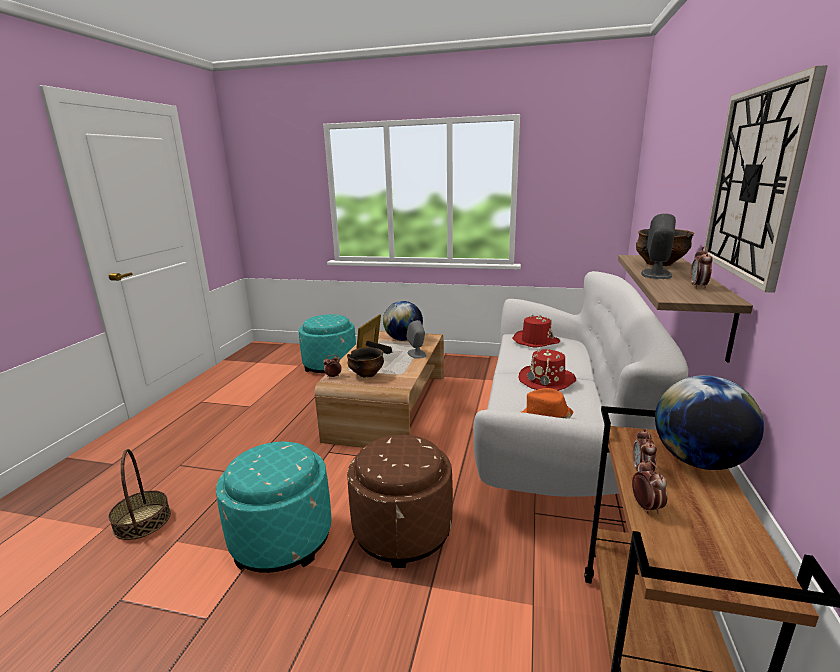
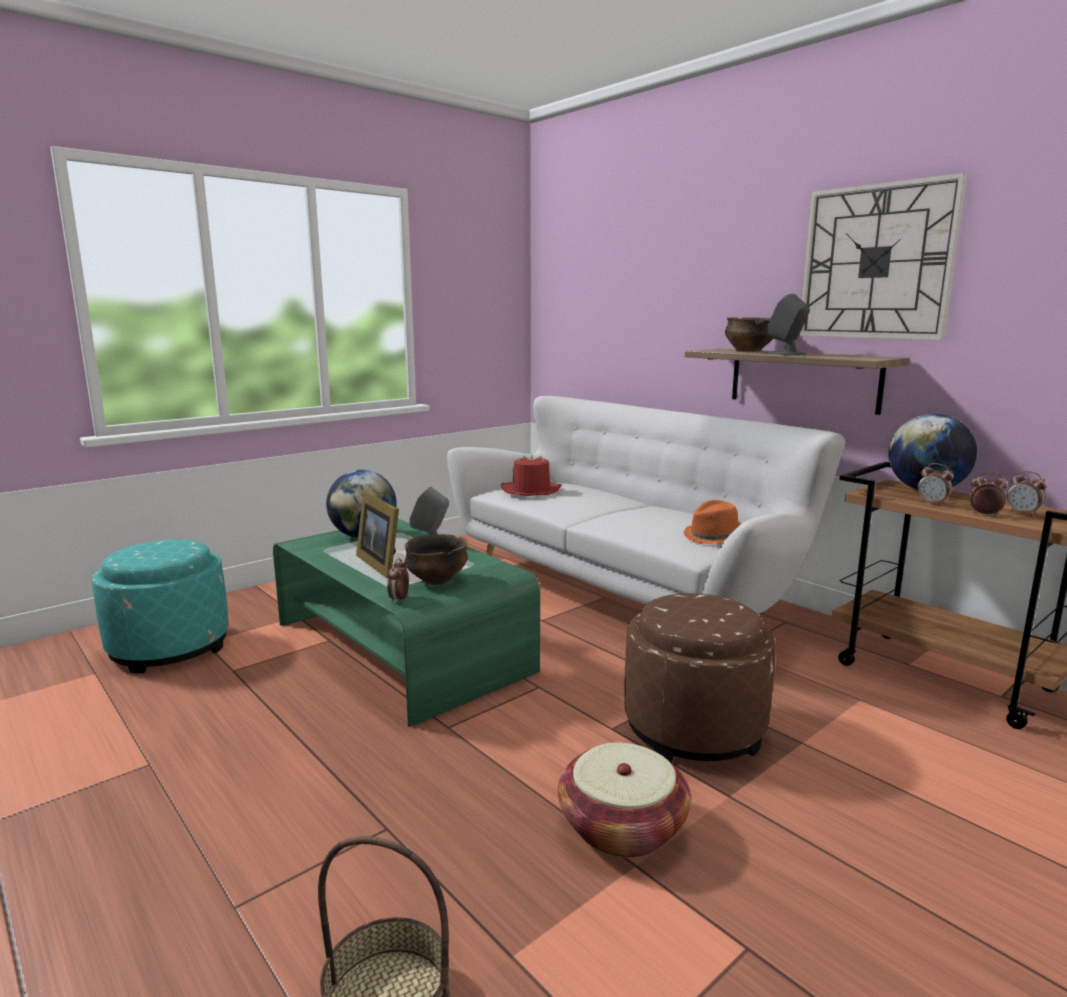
camera: 55 degrees left, 5 degrees down
(282, 539) = (622, 827): turquoise ottoman -> basket
(389, 406) = (401, 646): brown coffee table -> green coffee table
(547, 380) = (633, 513): red hat -> none
(698, 286) = (842, 355): alarm clock -> alarm clock (1022, 513)

